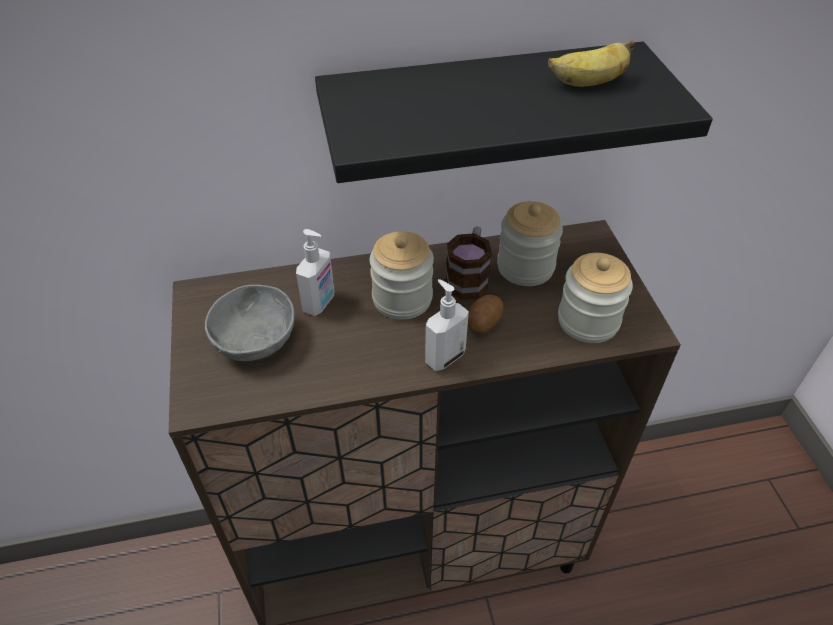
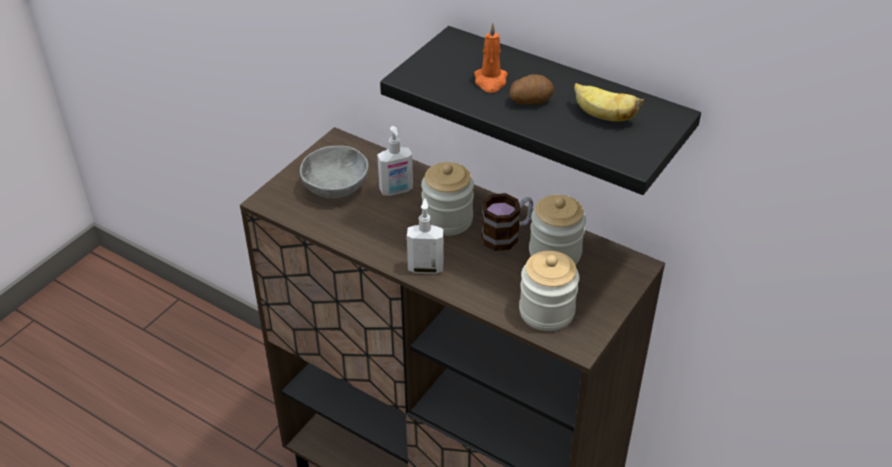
camera: 45 degrees right, 5 degrees down
(445, 105) = (490, 81): none -> orange candle
(483, 322) = (477, 266): potato -> potato (530, 100)

